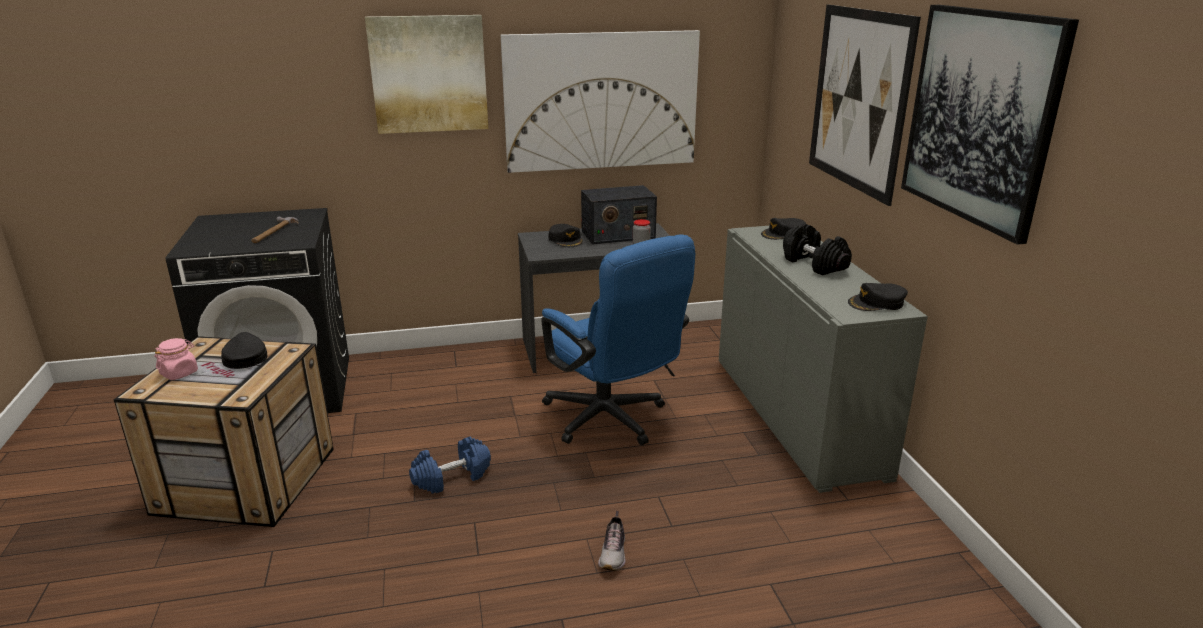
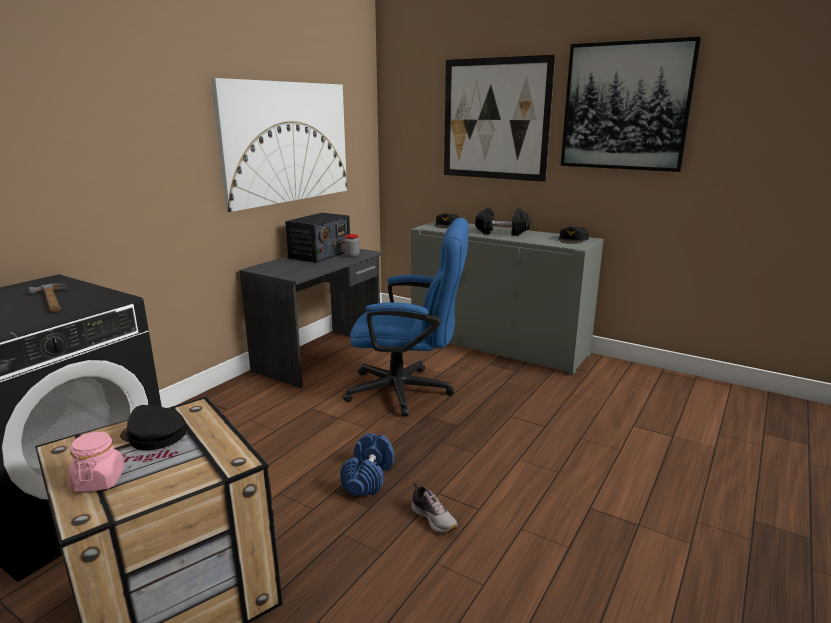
camera: 45 degrees left, 5 degrees down
(429, 74) = (152, 115): picture -> none
(566, 240) = (291, 265): black cap -> none
(613, 553) = (546, 457): shoe -> shoe (434, 518)

